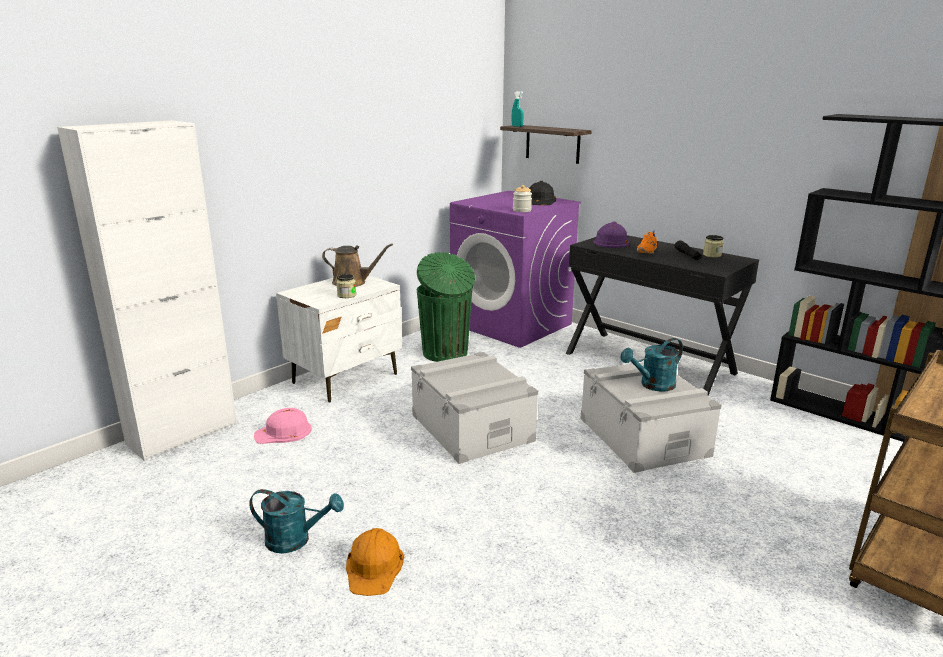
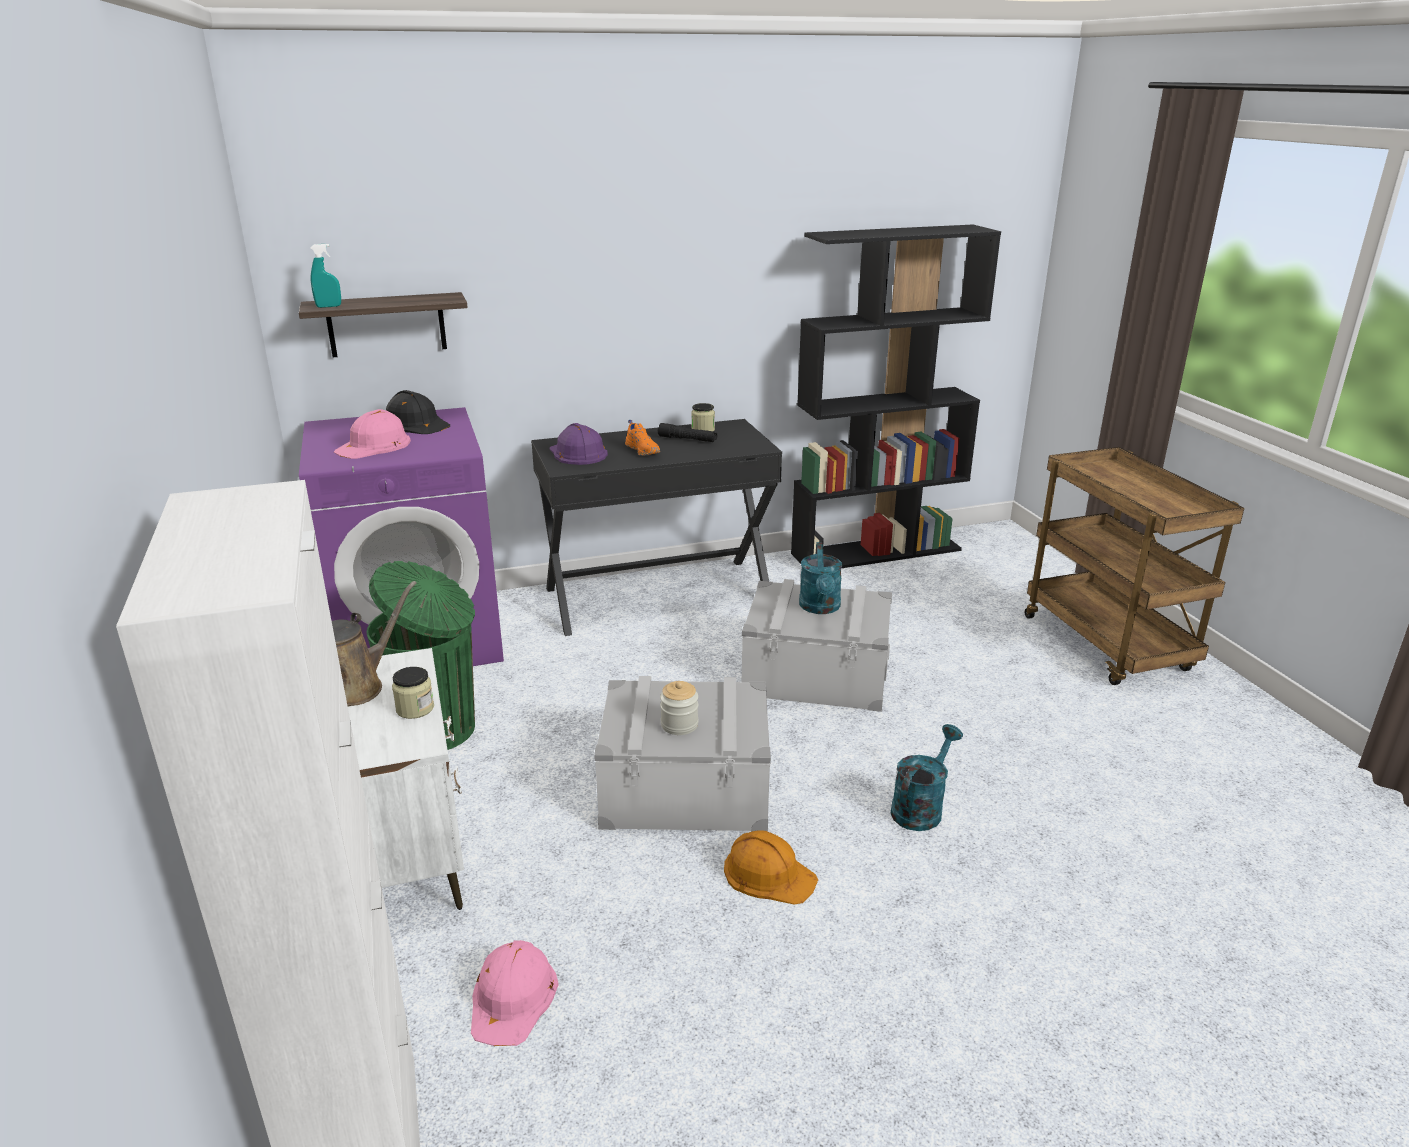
camera: 60 degrees left, 5 degrees up
(296, 540) = (851, 1060): turquoise watering can -> turquoise watering can (920, 807)
(374, 566) = (953, 989): orange hard hat -> orange hard hat (768, 874)
(501, 202) = (374, 445): none -> pink hard hat
(522, 210) = (451, 448): jar -> jar (679, 725)

